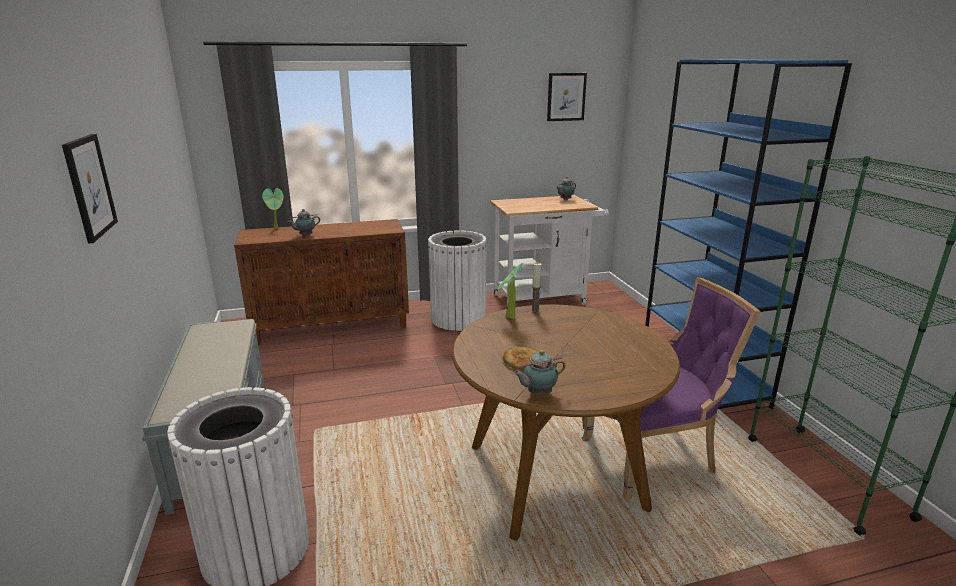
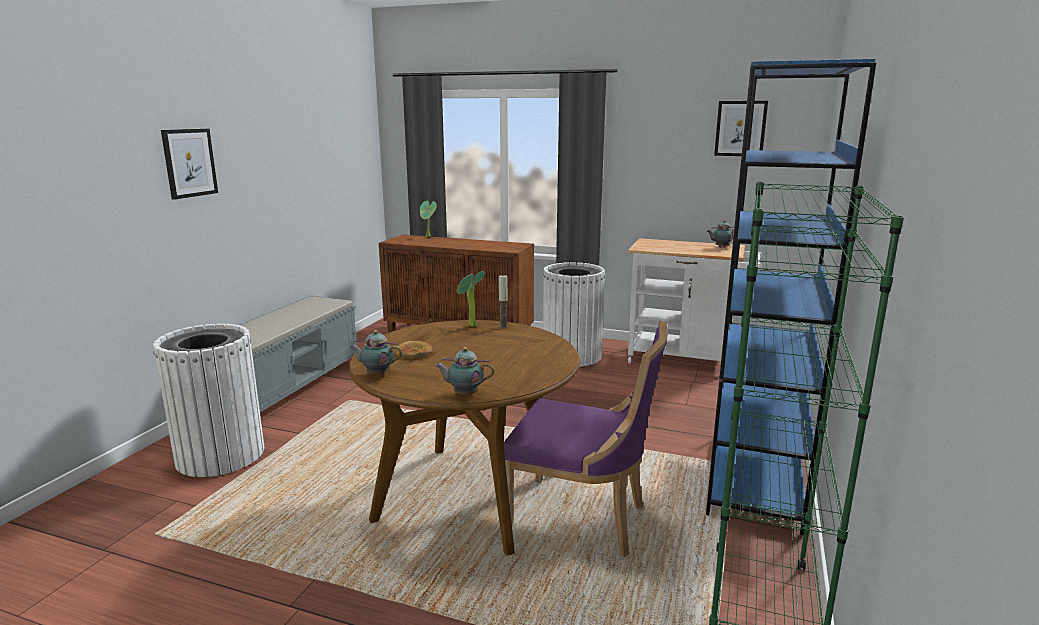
camera: 35 degrees right, 5 degrees down
(305, 235) = (437, 244): teapot -> teapot (464, 394)

